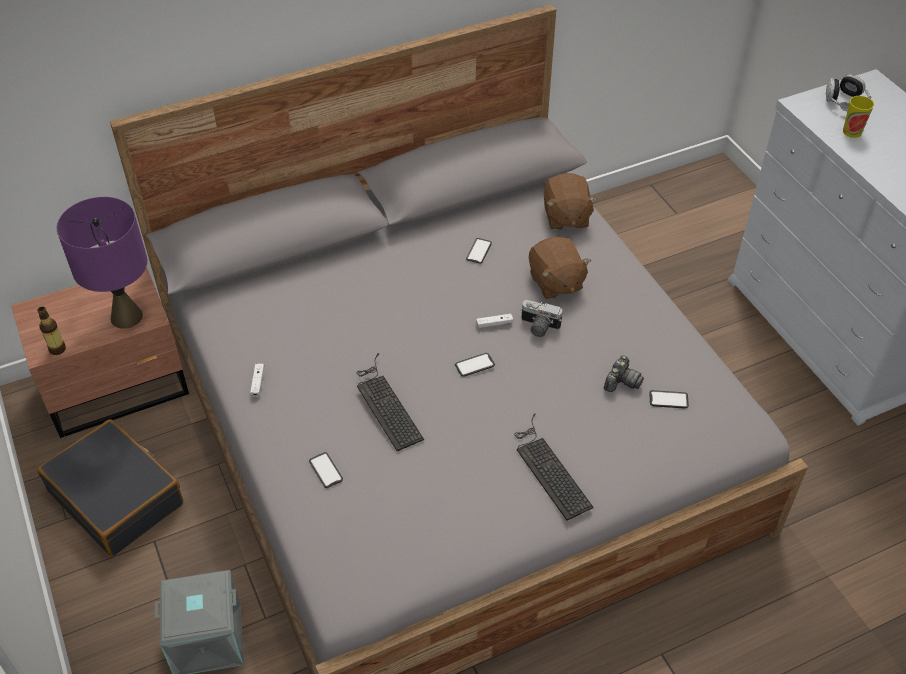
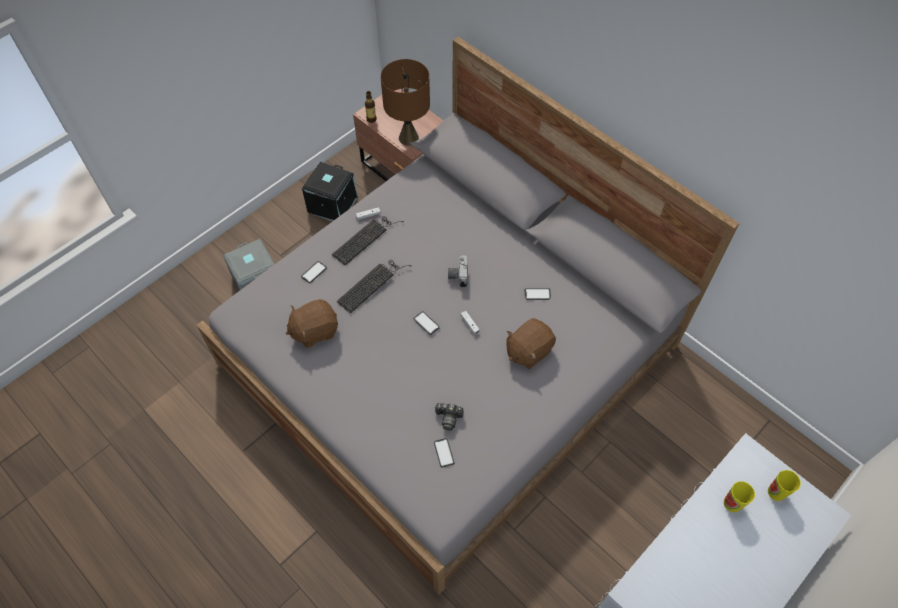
camera: 70 degrees right, 10 degrees up
(117, 497) = (332, 204): black suitcase -> black storage box
(126, 317) = (408, 138): purple table lamp -> brown table lamp
(538, 327) = (478, 351): camera -> camera (457, 275)
(549, 468) = (356, 391): keyboard -> keyboard (365, 238)
(565, 217) = (602, 339): brown plush toy -> brown plush toy (314, 330)
(845, 102) = (776, 492): headphones -> cup

